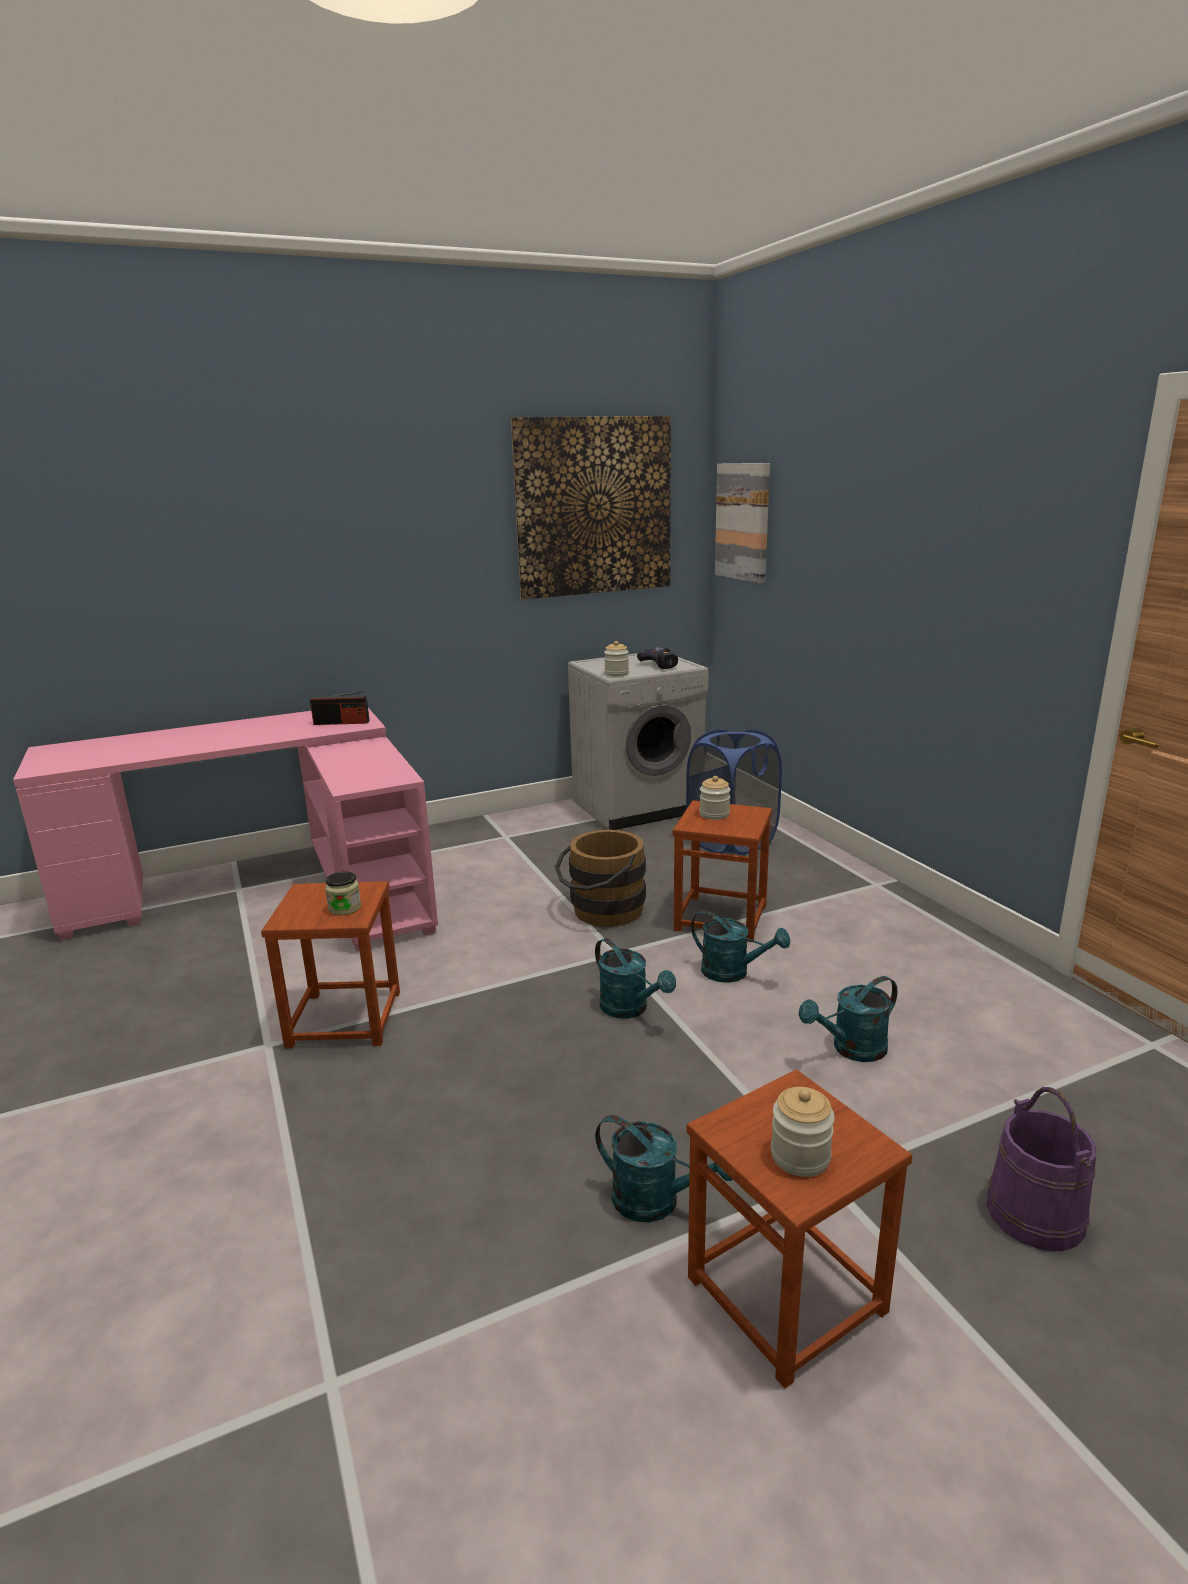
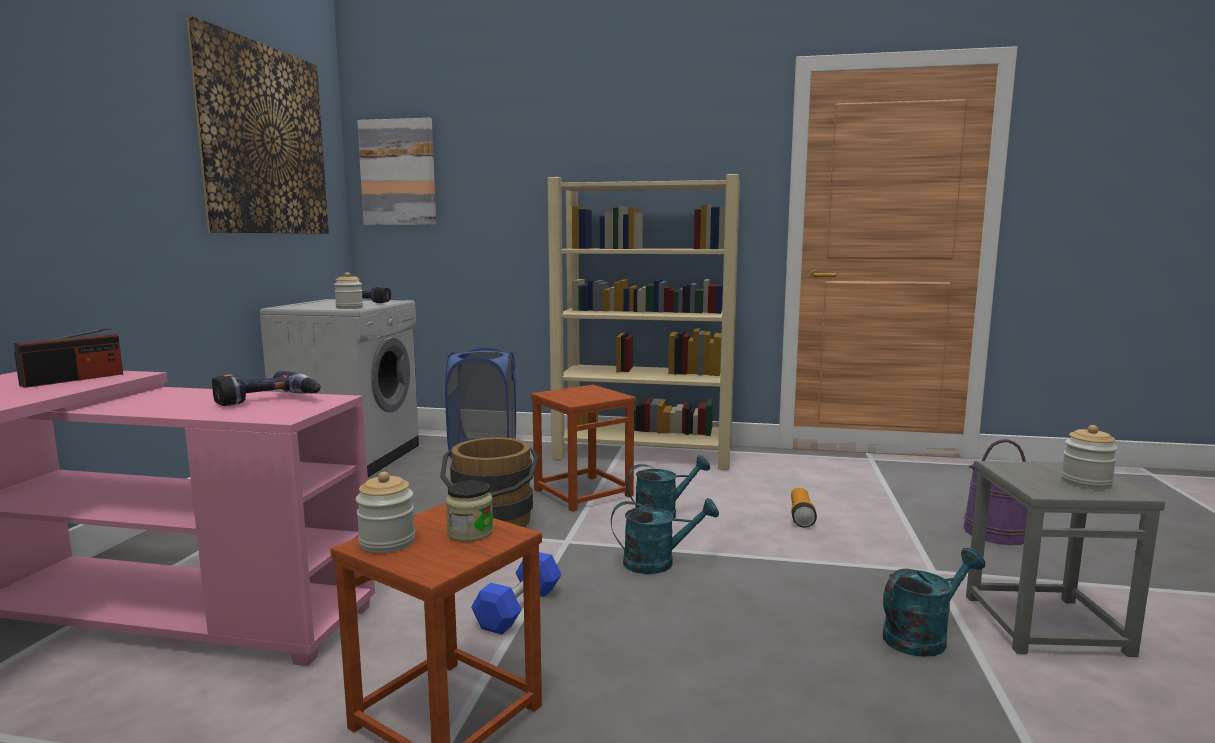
camera: 55 degrees left, 10 degrees down
(376, 770) = (267, 402): none -> power drill
(488, 983) = (518, 608): none -> blue dumbbell
(714, 814) = (571, 394): jar -> jar (387, 542)
(787, 1294) = (1045, 624): brown stool -> grey stool
(851, 1049) = (801, 516): turquoise watering can -> flashlight
(874, 902) = (644, 453): none -> beige bookcase

